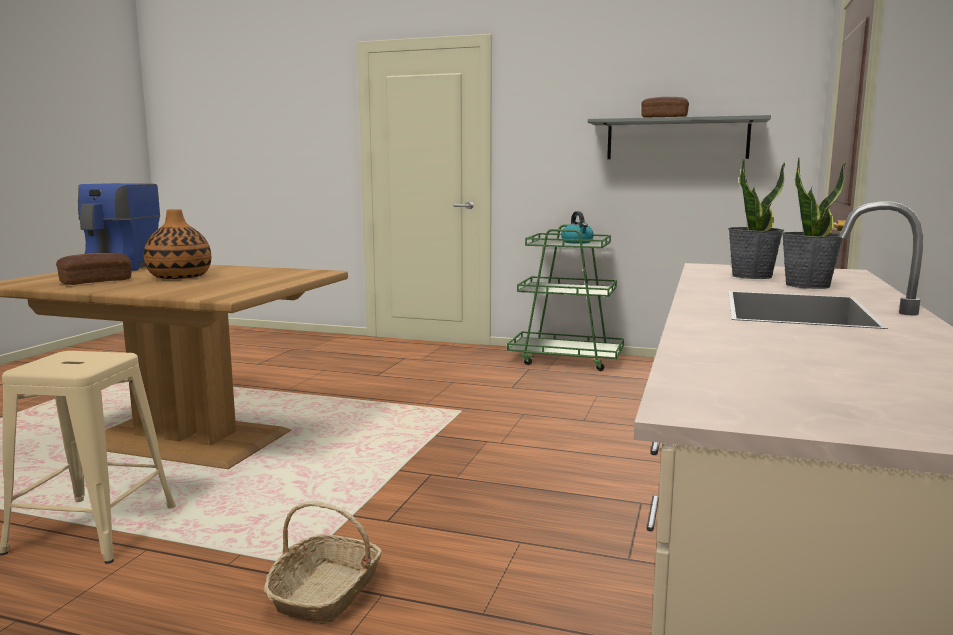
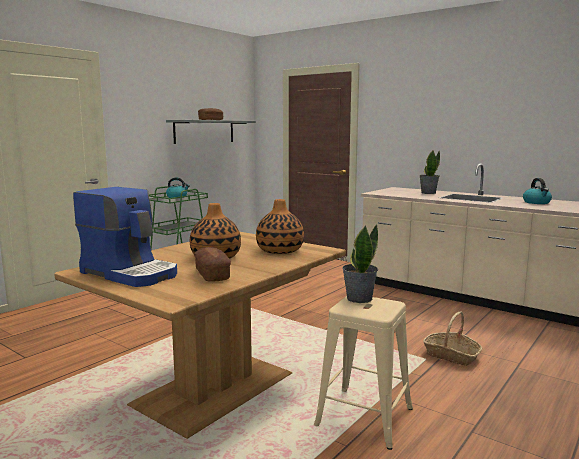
camera: 70 degrees left, 0 degrees up
(216, 287) = (280, 251): none -> vase
(751, 276) = (404, 193): potted plant -> potted plant (359, 298)
(839, 353) = (537, 202): none -> kettle

